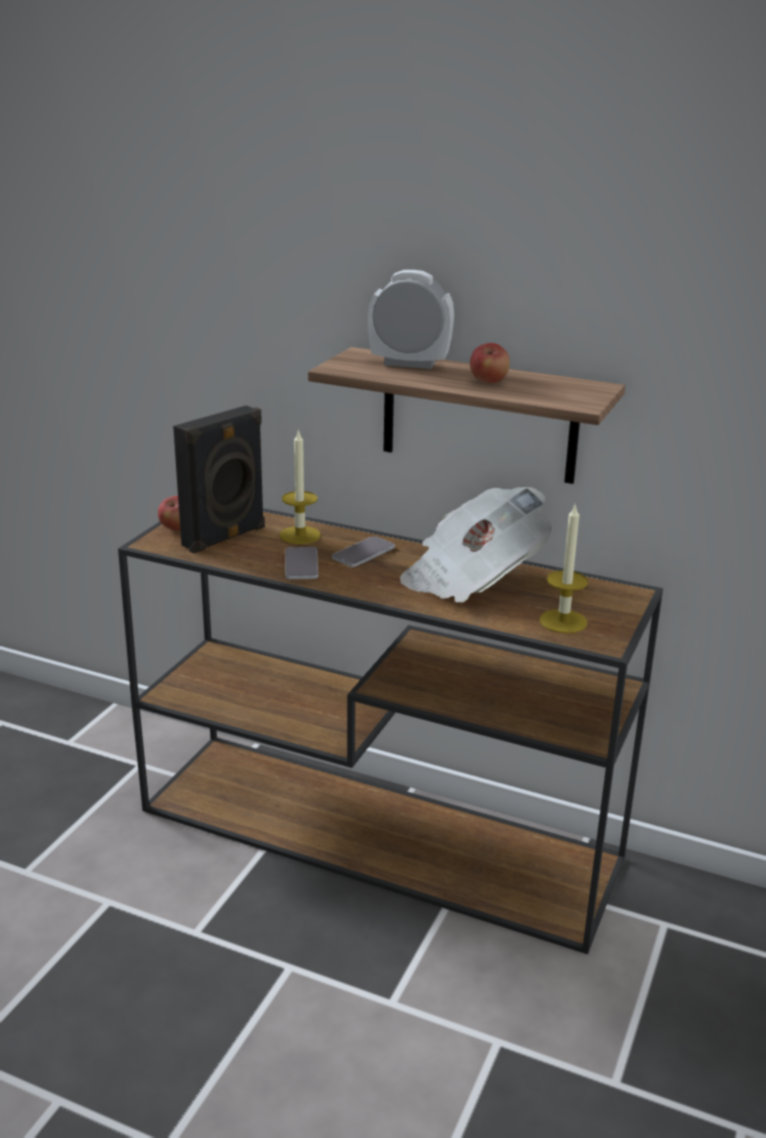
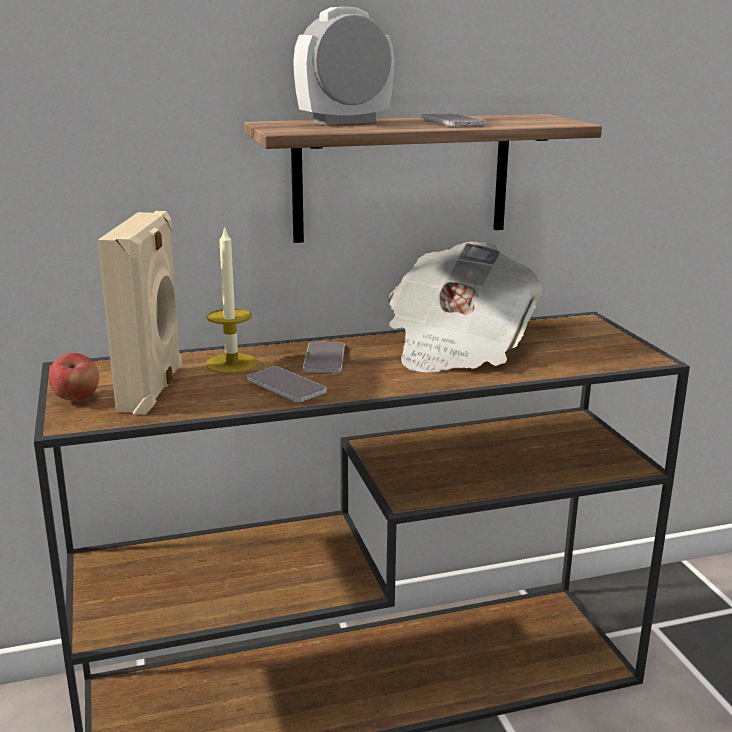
camera: 40 degrees left, 5 degrees down
(226, 537) = (153, 389): black speaker -> beige speaker
(488, 381) = (452, 122): apple -> phone
(563, 621) = (588, 354): candle -> none

